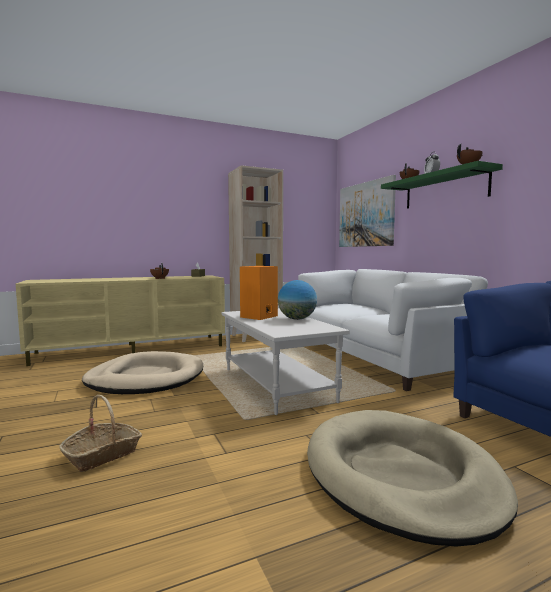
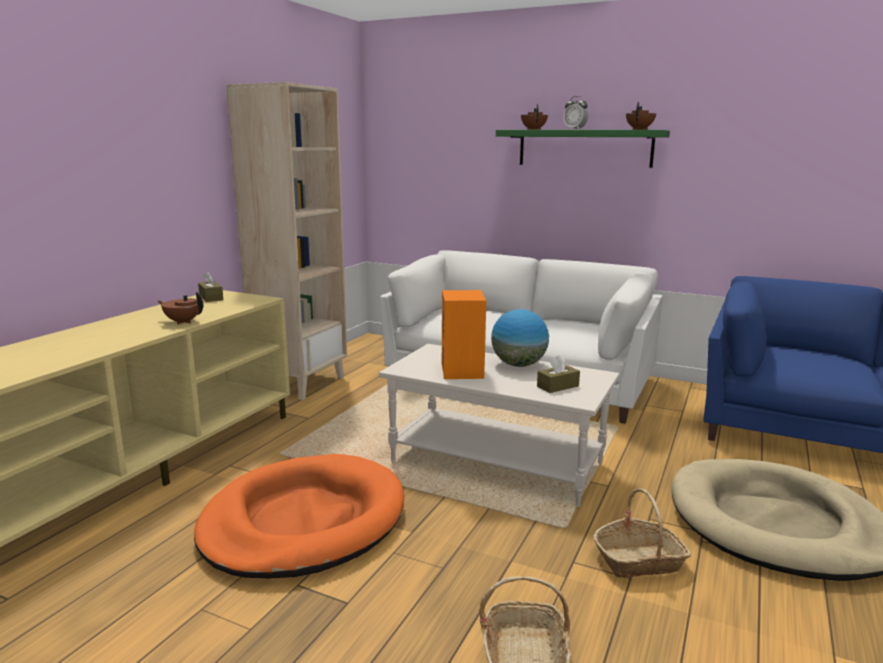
camera: 40 degrees left, 10 degrees up
(145, 378) = (304, 522): beige dog bed -> orange dog bed
(250, 448) = (639, 560): none -> basket
(288, 327) = (557, 386): none -> brown tissue box
(365, 214) = (435, 162): picture -> none

